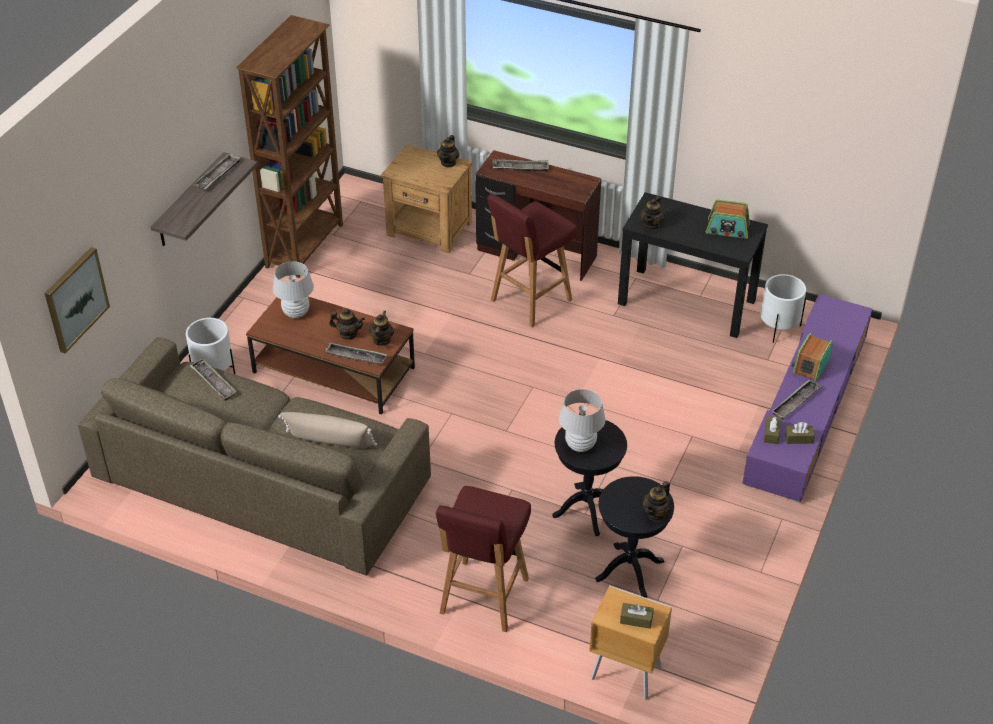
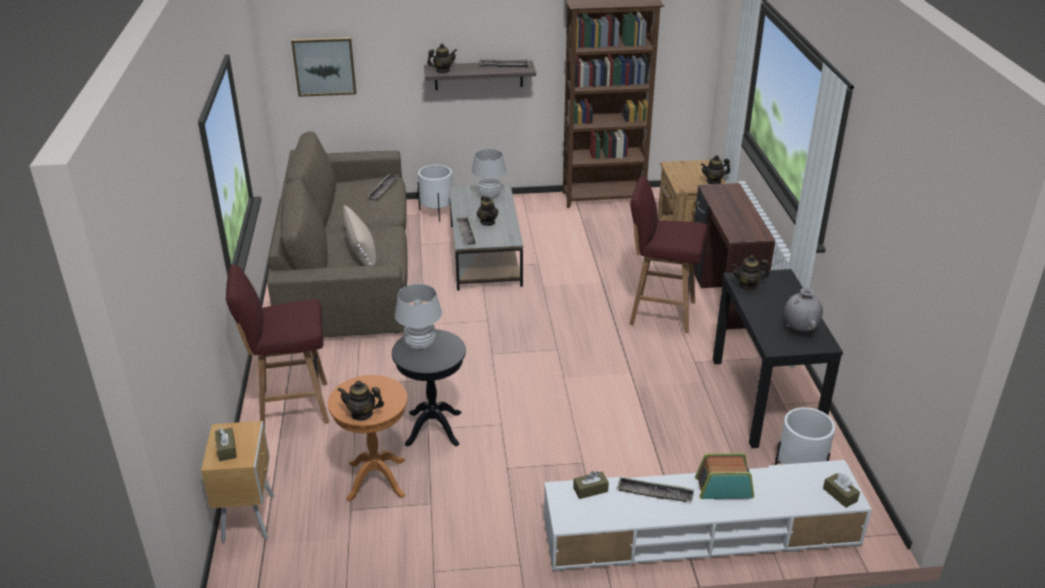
camera: 60 degrees right, 10 degrees down
(333, 370) = (484, 254): brown coffee table -> grey coffee table
(381, 340) = (494, 237): teapot -> teapot (442, 71)
(520, 168) = (733, 200): tray -> none
(629, 570) = (376, 479): black side table -> orange side table
(727, 229) = (800, 329): radio -> grey vase
(798, 438) = (601, 512): brown tissue box -> brown tissue box (840, 495)
(806, 409) = (699, 532): purple tv stand -> white tv stand

